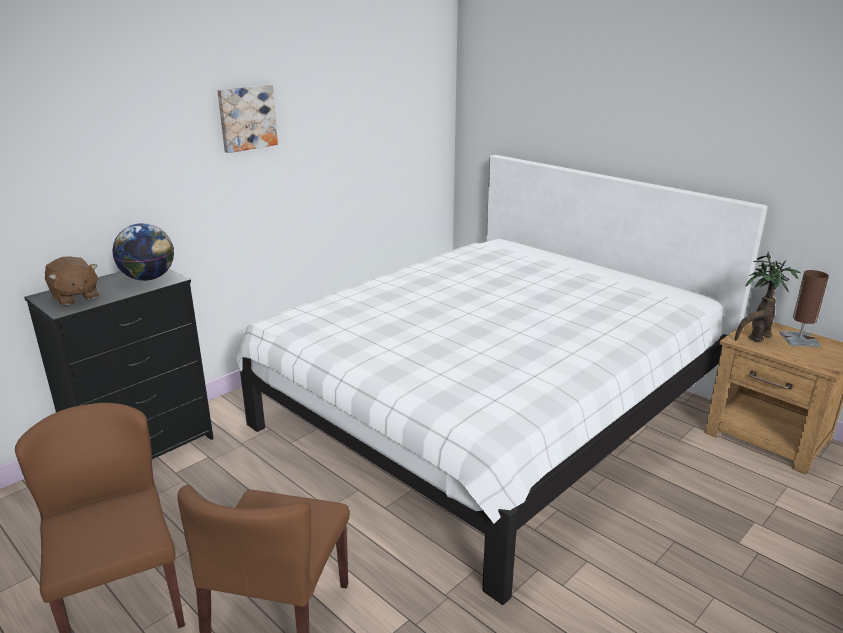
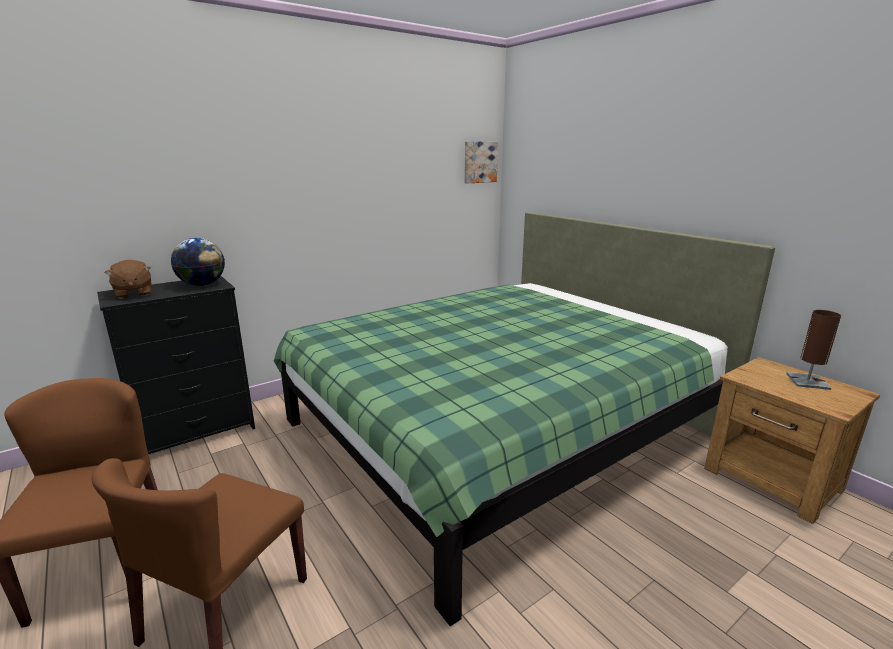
camera: 10 degrees right, 5 degrees down
(246, 118) = (307, 163): picture -> picture (479, 162)
(490, 413) = (498, 429): white bed -> green bed
(755, 338) = (759, 376): potted plant -> none

